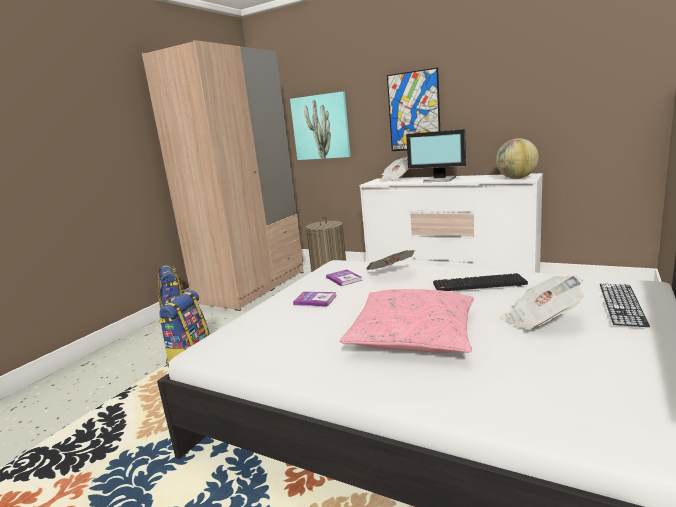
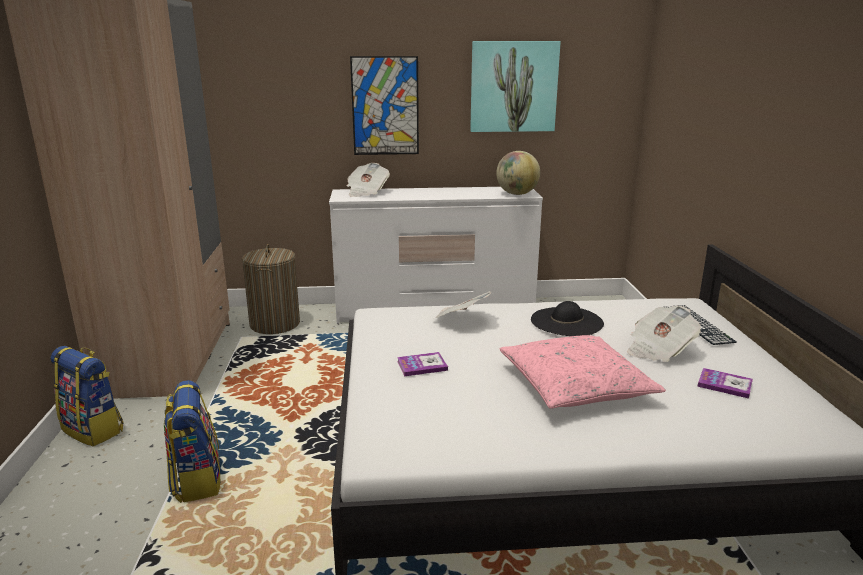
camera: 35 degrees left, 5 degrees up
(320, 127) = (245, 115): picture -> picture (513, 87)
(344, 279) = (417, 333): book -> book (724, 384)
(439, 180) = (429, 194): monitor -> none
(478, 285) = (566, 321): keyboard -> black hat

